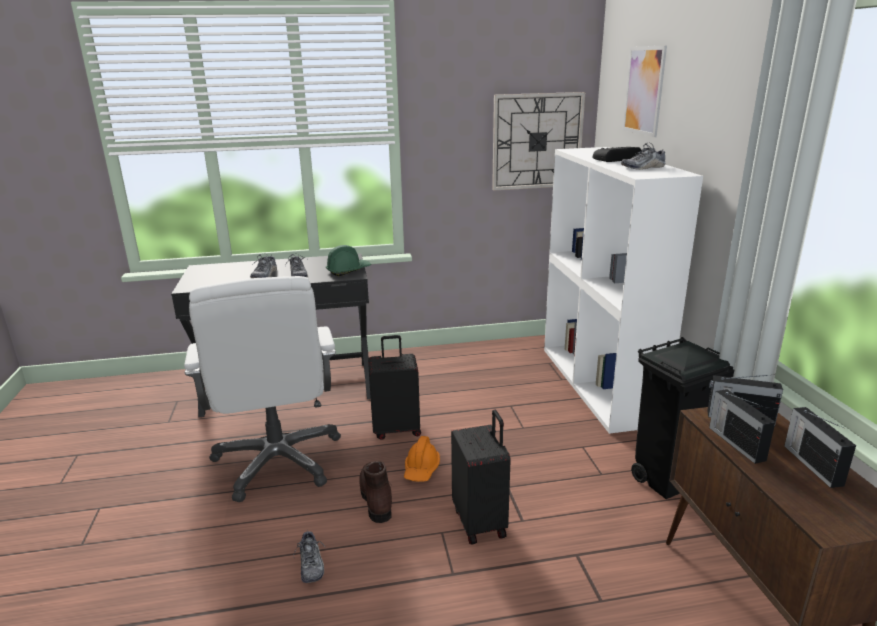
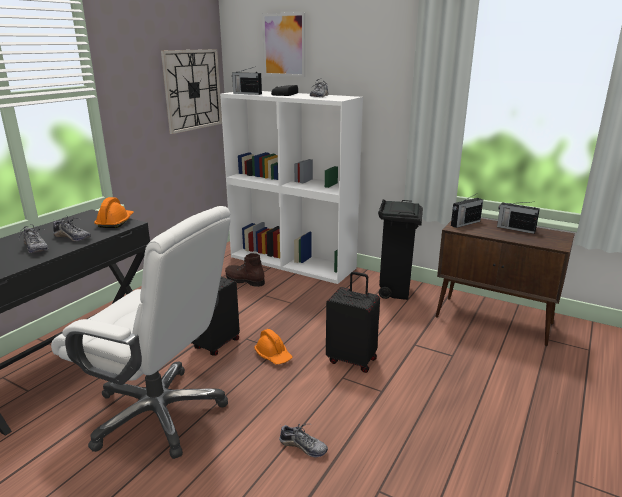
camera: 50 degrees left, 0 degrees up
(348, 270) = (115, 222): green hard hat -> orange hard hat
(376, 498) = (275, 387): brown boot -> brown boot (244, 281)
(735, 442) = (483, 232): radio -> radio (247, 93)

